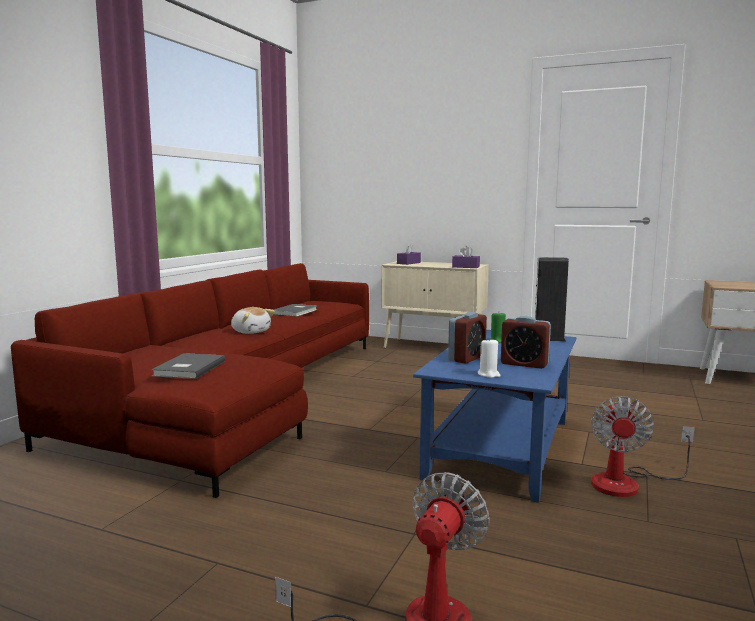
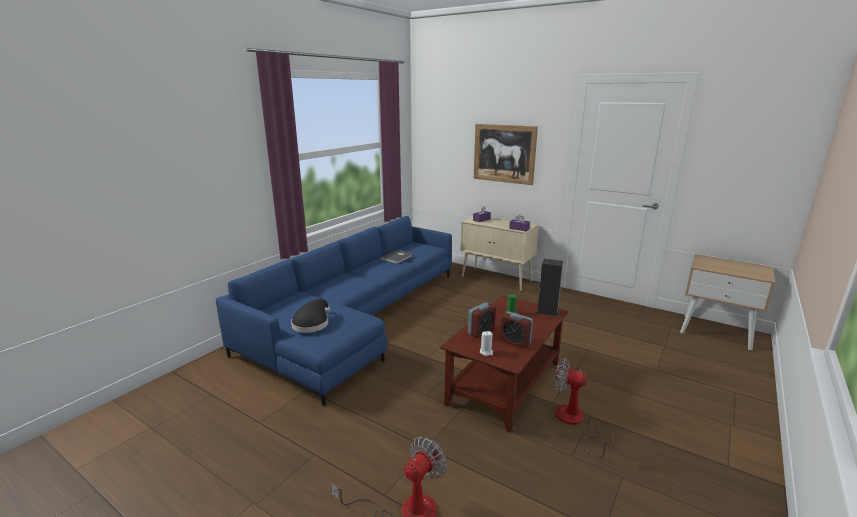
camera: 10 degrees right, 10 degrees up
(187, 368) = (312, 323): grey book -> black hat
(240, 395) = (356, 318): red sofa -> blue sofa
(251, 332) = (362, 280): plush toy -> none
(434, 171) = (504, 153): none -> picture
(500, 447) = (505, 382): blue coffee table -> brown coffee table
(627, 483) = (574, 422): fan -> fan turned 90 degrees clockwise

